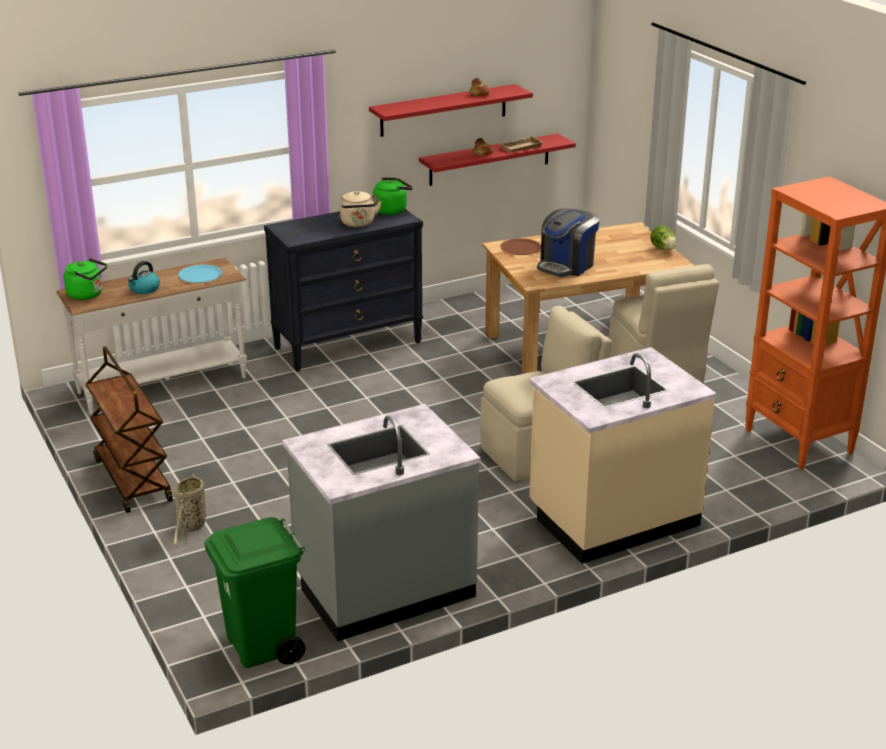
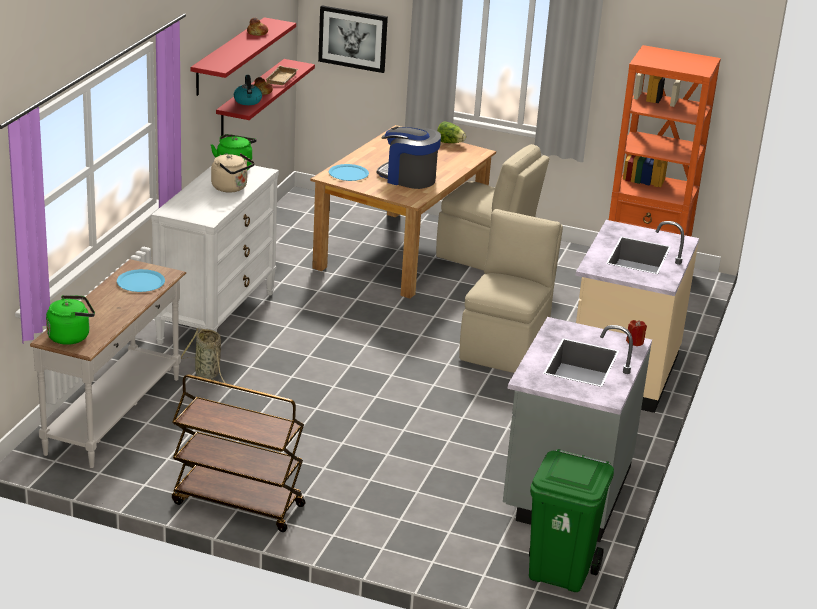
camera: 45 degrees left, 0 degrees up
(144, 289) = (115, 312): kettle -> kettle (248, 101)
(191, 527) = (355, 517): basket -> basket (208, 375)
(348, 344) = (217, 317): black dresser -> white dresser
(459, 453) = (635, 342): none -> red candle
(520, 248) = (348, 173): brown plate -> blue plate
(566, 265) = (408, 178): coffee machine -> coffee machine turned 120 degrees clockwise
(623, 125) = (353, 38): none -> picture

